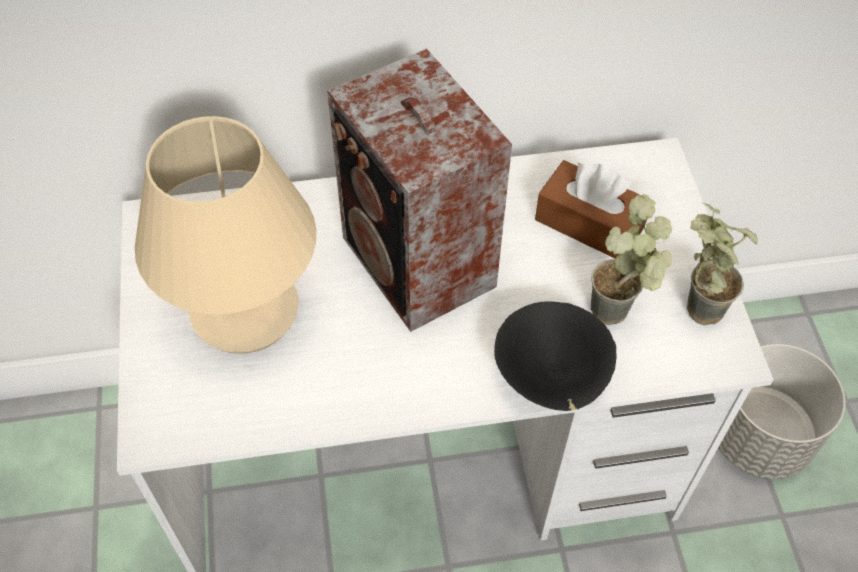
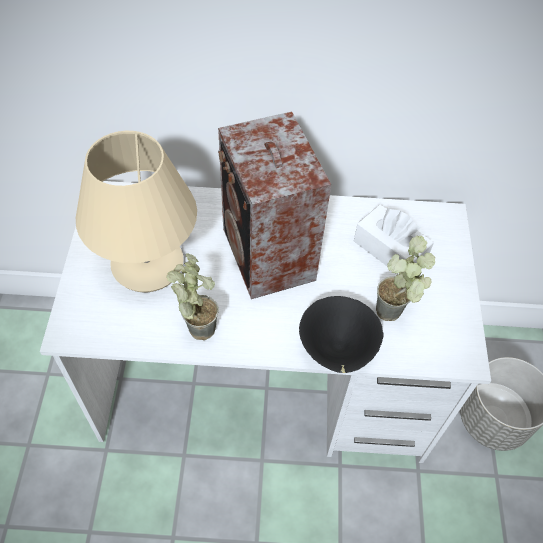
camera: 10 degrees right, 0 degrees up
(589, 223) = (389, 250): brown tissue box -> white tissue box
(693, 305) = (447, 319): potted plant -> potted plant (196, 324)

